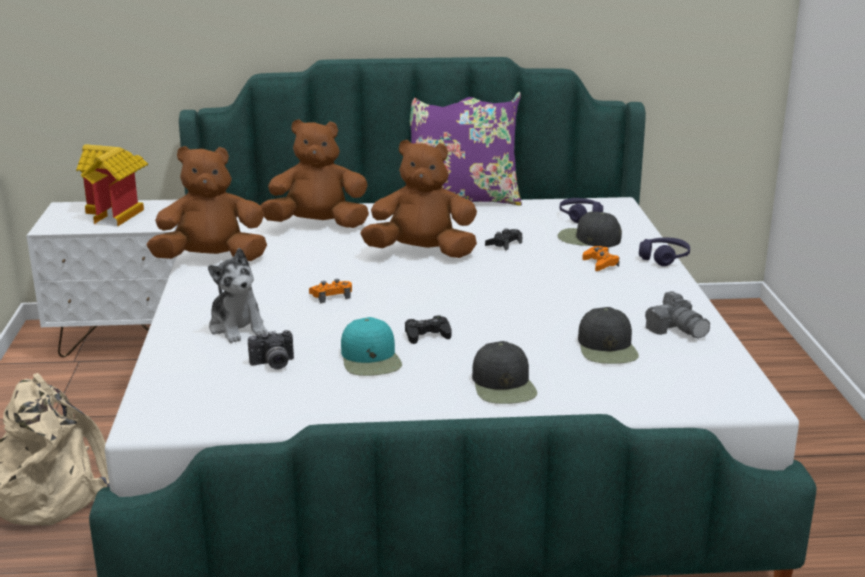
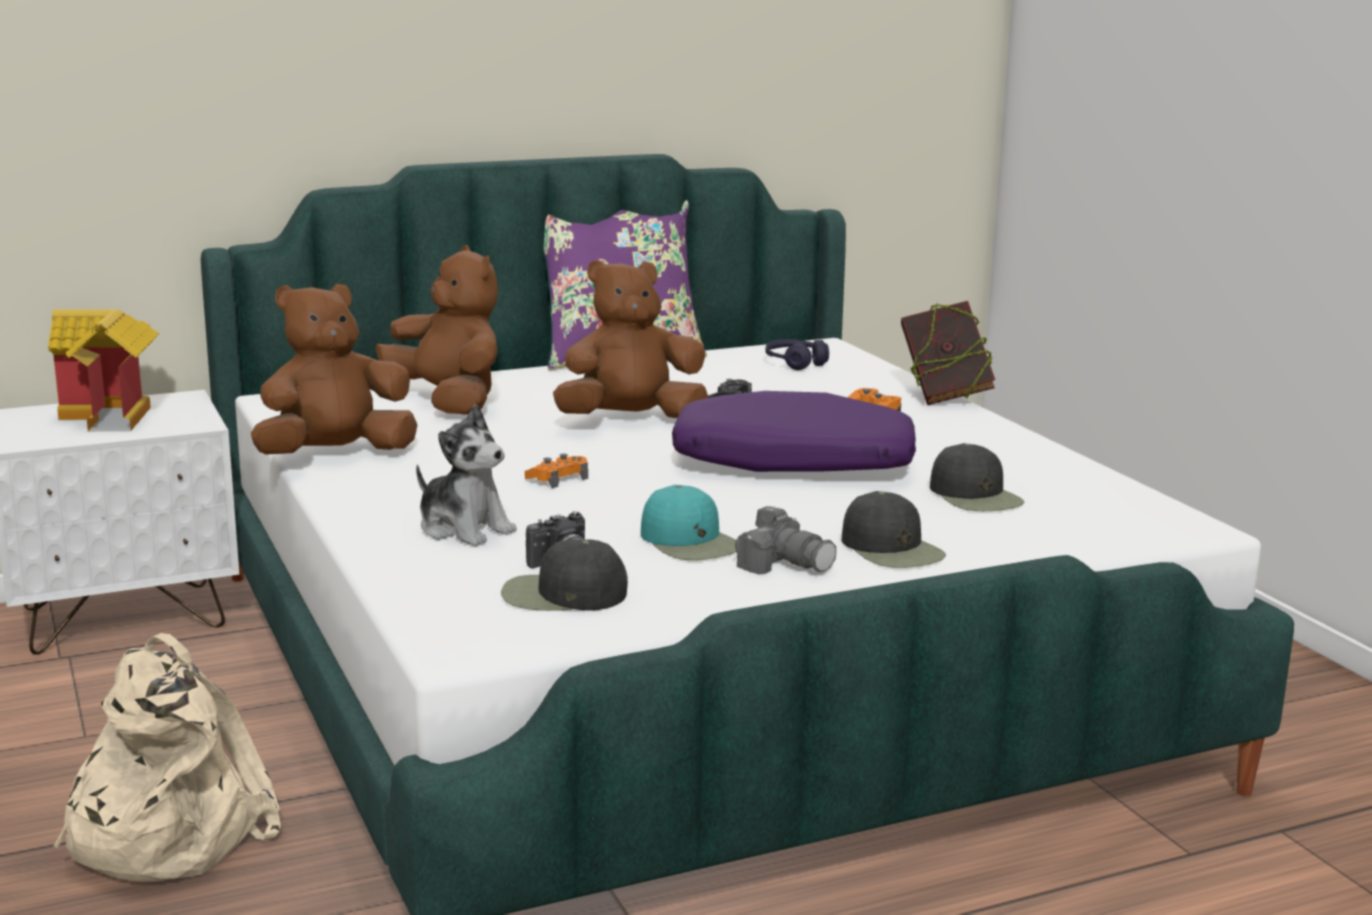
camera: 20 degrees left, 5 degrees down
(317, 225) = (448, 402): brown plush toy -> brown plush toy turned 75 degrees clockwise
(427, 335) = (736, 507): black game controller -> none
(500, 302) = (792, 463): none -> purple pillow
(588, 239) = (830, 385): black cap -> black cap (562, 594)
(664, 258) = (944, 397): purple headphones -> book
(677, 329) = (1037, 468): camera -> camera (784, 564)

